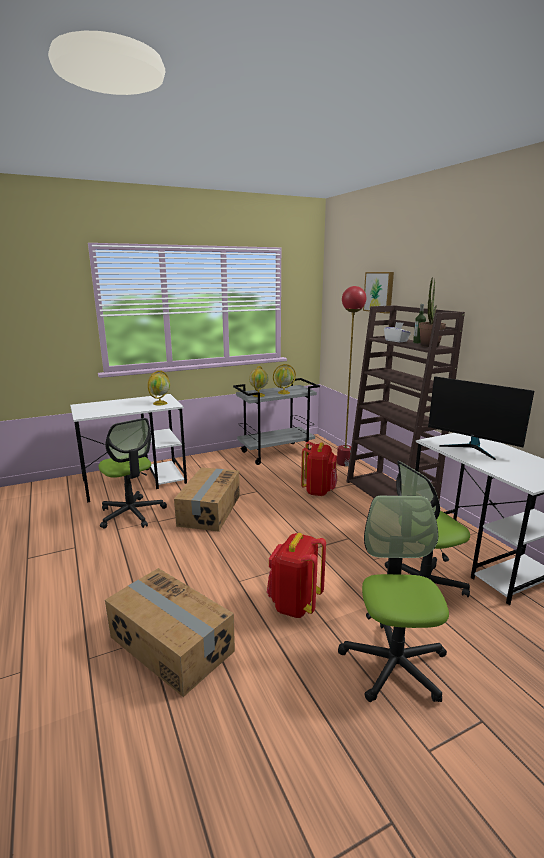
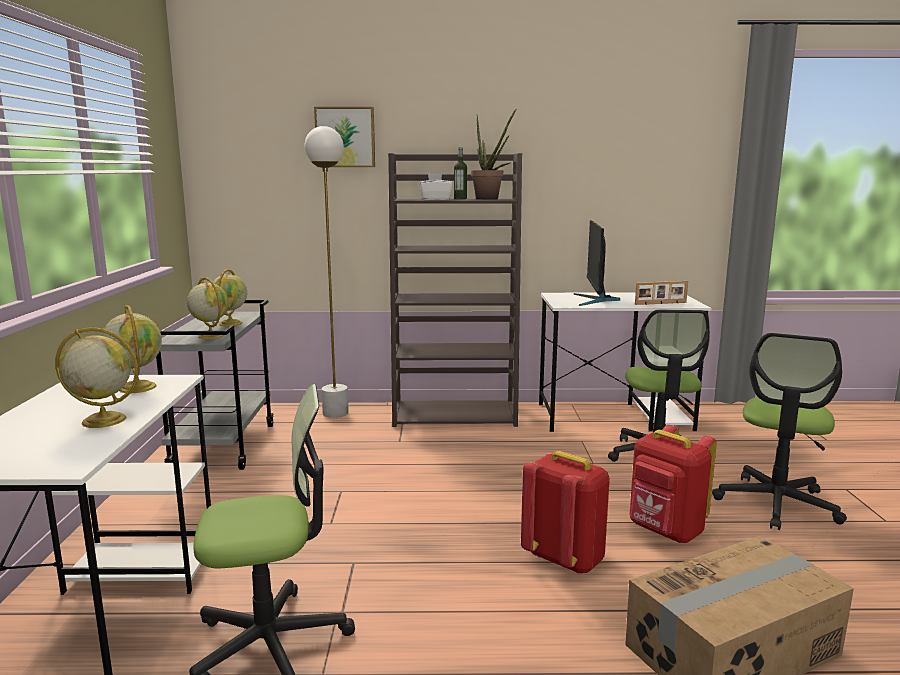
camera: 65 degrees left, 5 degrees down
(123, 409) = (102, 420): none -> globe
(209, 510) = (359, 546): cardboard box -> none
(319, 491) = (396, 448): red backpack -> red backpack (564, 559)
(344, 463) = (335, 413): red floor lamp -> white floor lamp
(394, 664) = (776, 504): office chair -> office chair turned 90 degrees counterclockwise
(472, 448) = (595, 300): monitor -> monitor turned 120 degrees clockwise
(507, 471) = (661, 303): none -> picture frame

